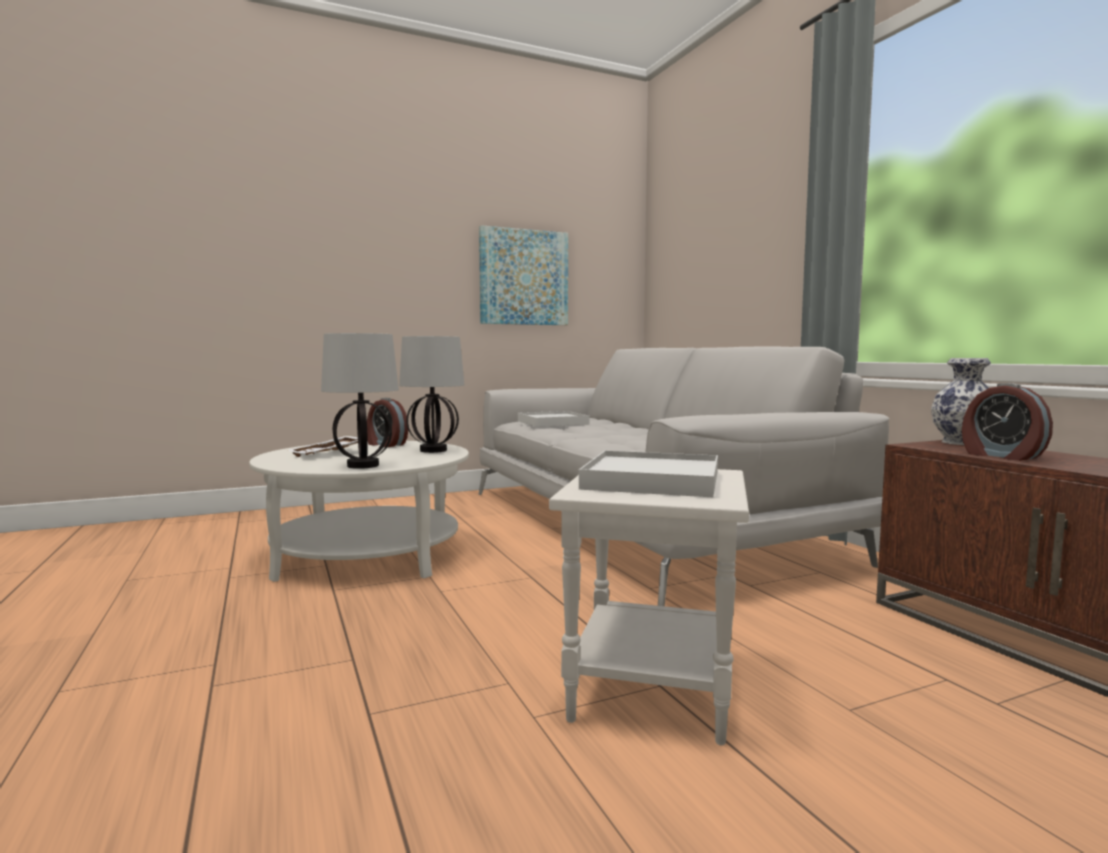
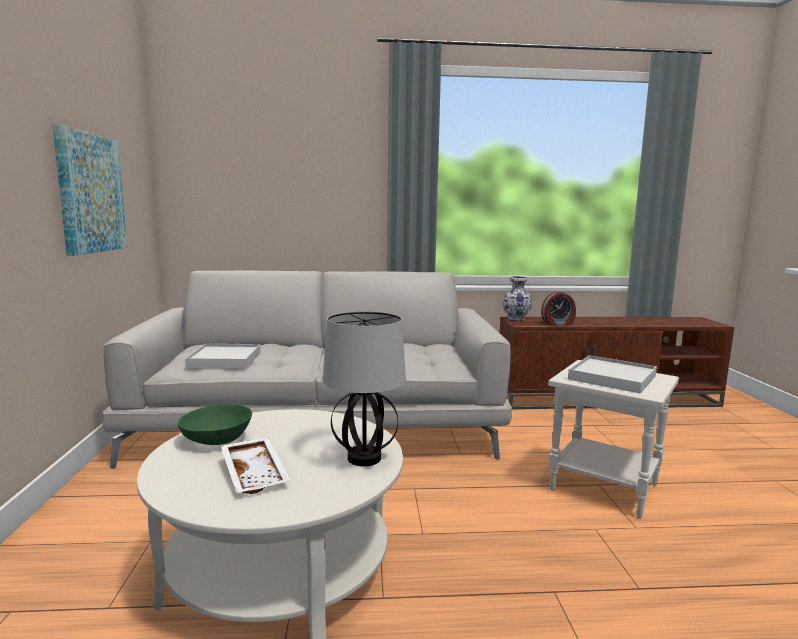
camera: 70 degrees left, 5 degrees up
(386, 444) = (218, 439): alarm clock -> green bowl
(433, 450) = (297, 422): table lamp -> none

